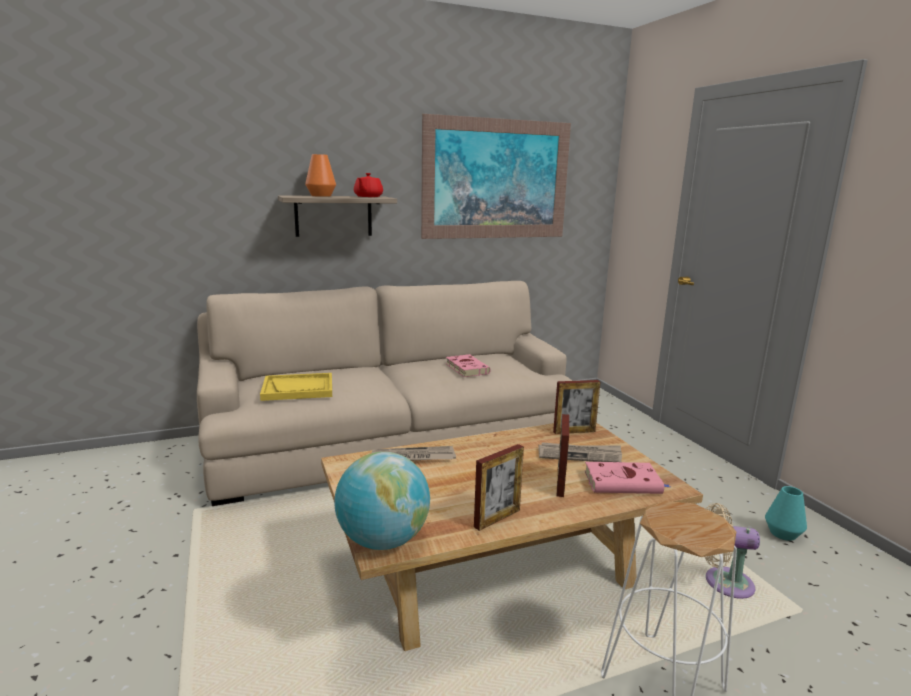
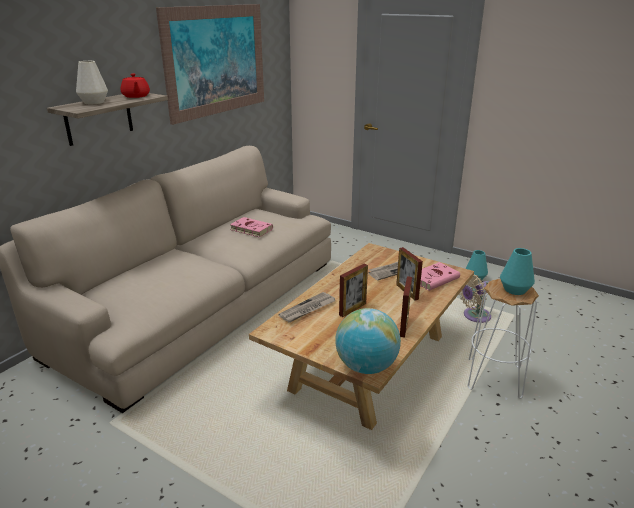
camera: 35 degrees left, 10 degrees up
(298, 389) = (149, 288): yellow tray -> none
(321, 196) = (94, 102): orange vase -> white vase
(574, 431) = (373, 255): picture frame -> picture frame (352, 309)
(692, 525) = (514, 290): none -> turquoise vase

